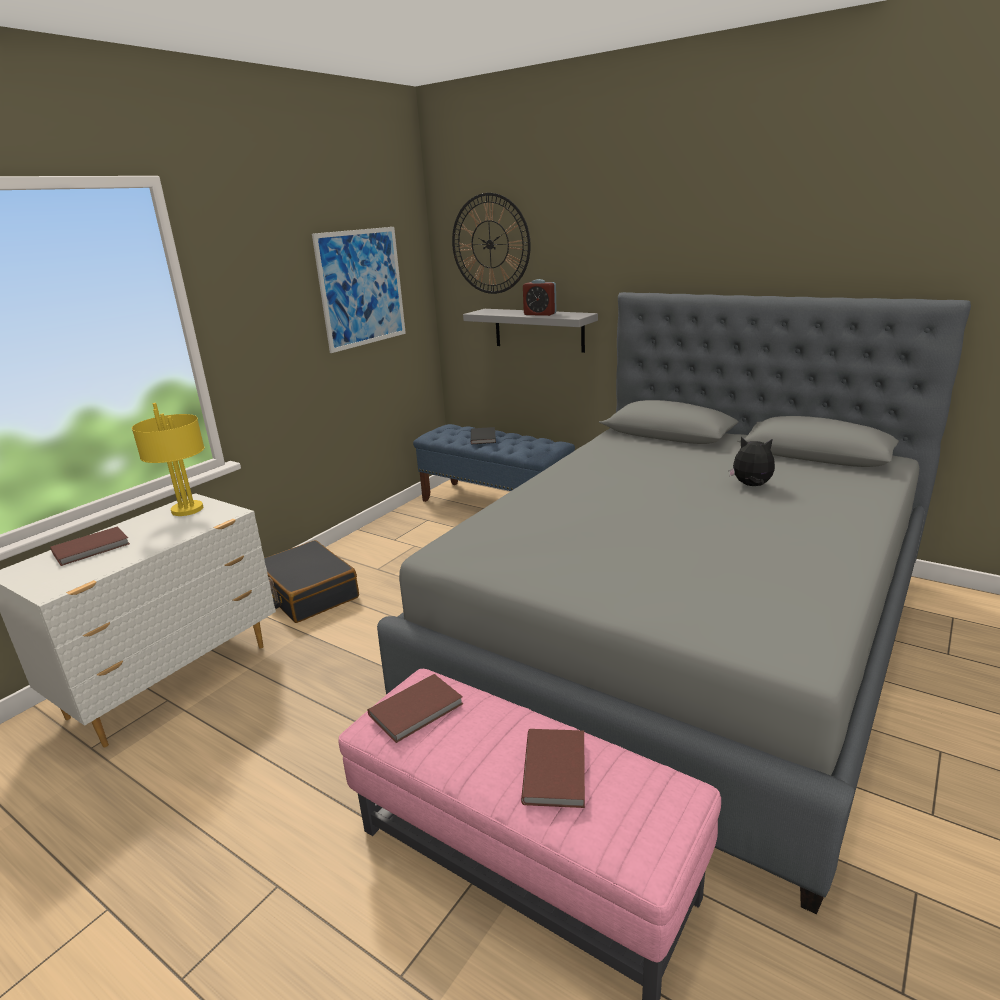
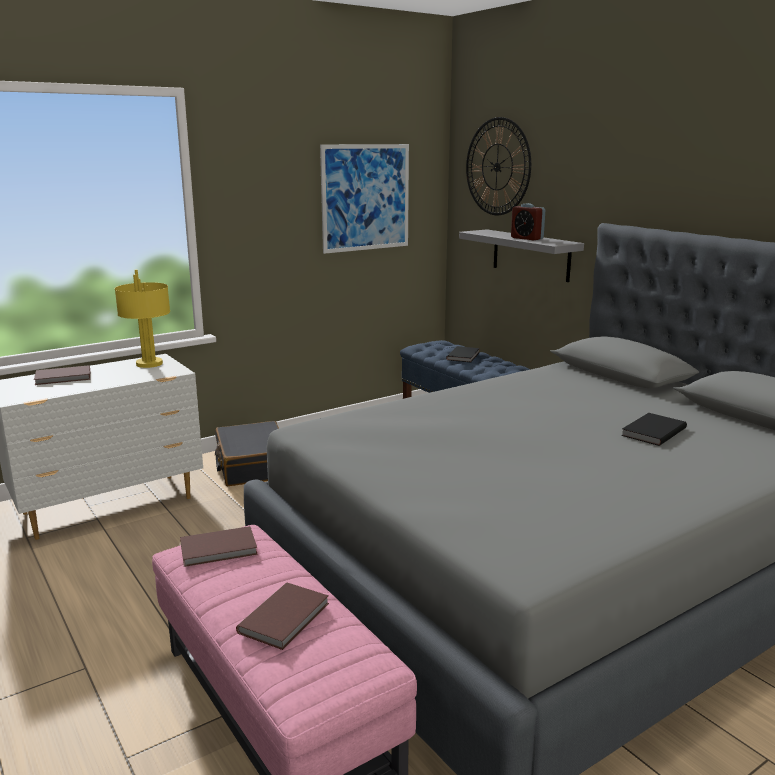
camera: 20 degrees right, 5 degrees down
(751, 486) = (652, 431): plush toy -> black book

